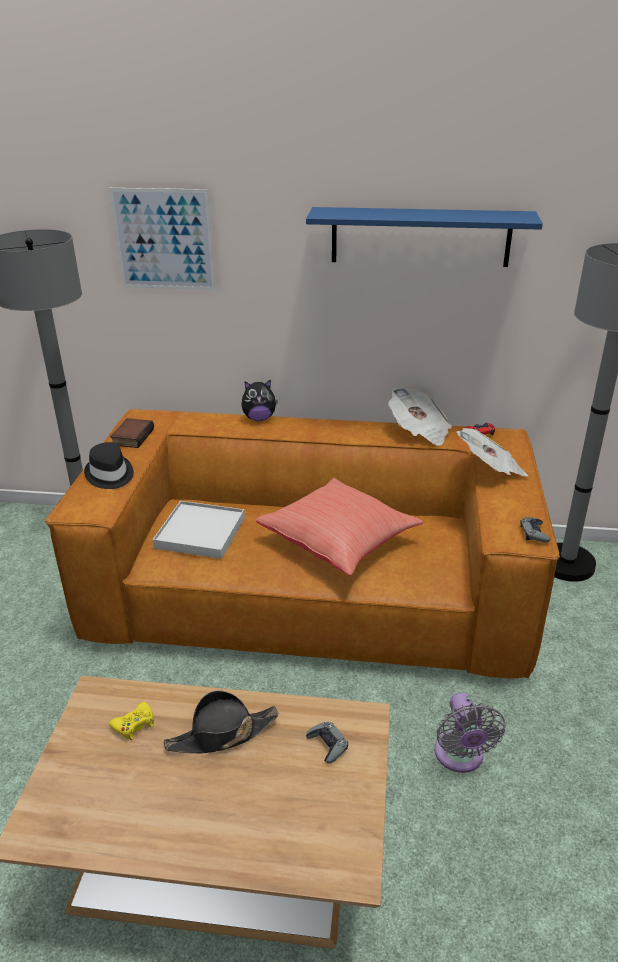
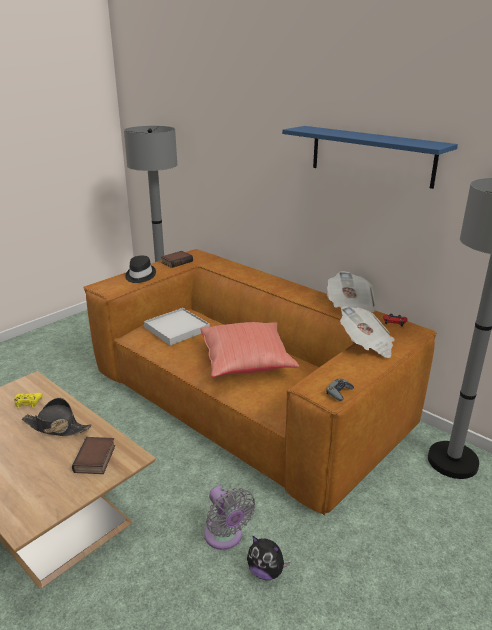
camera: 35 degrees right, 5 degrees down
(163, 240) = (224, 140): picture -> none
(259, 418) = (258, 272): plush toy -> plush toy (266, 571)
(327, 744) = (96, 459): grey game controller -> book
(460, 757) = (225, 537): grey fan -> grey fan turned 60 degrees counterclockwise

